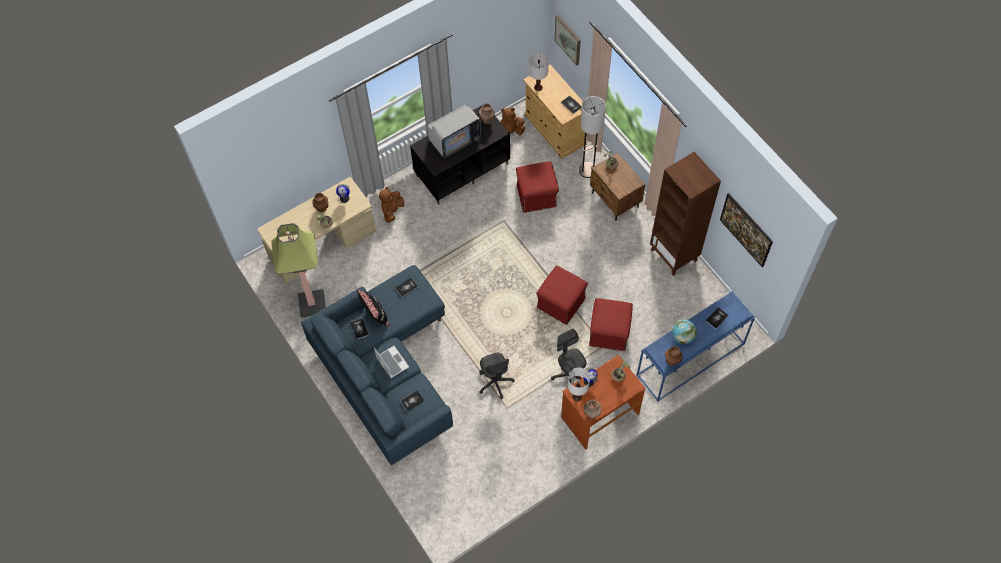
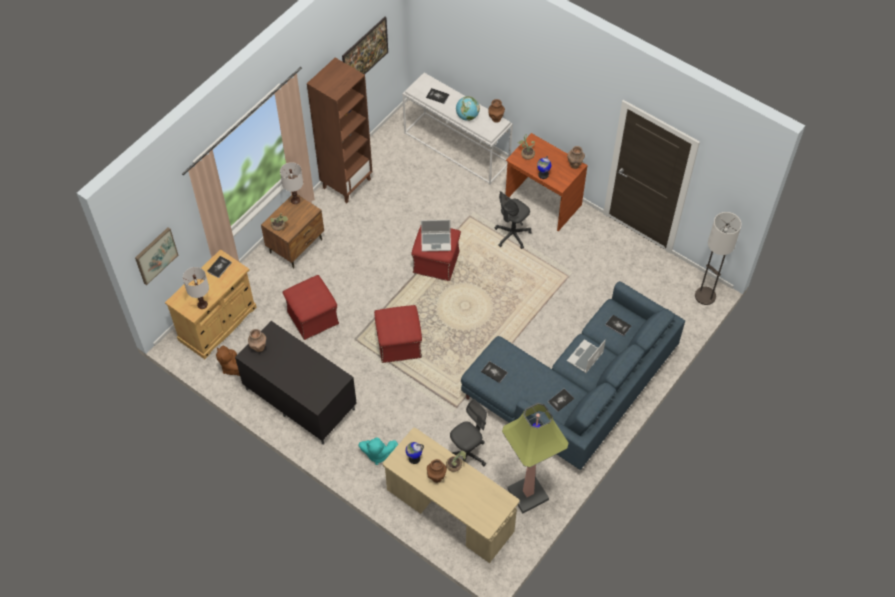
camera: 110 degrees left, 5 degrees down
(375, 315) = (539, 391): black pillow -> none
(392, 210) = (378, 454): brown plush toy -> turquoise plush toy
(454, 139) = (296, 372): television -> none
(495, 382) = (546, 293): grey office chair -> grey office chair (467, 454)
(559, 286) = (436, 242): none -> laptop
(576, 396) = (562, 180): white table lamp -> white table lamp (295, 200)
(587, 170) = (265, 279): floor lamp -> floor lamp (705, 296)
(609, 332) = (452, 215): red ottoman -> red ottoman (398, 344)
(690, 360) = (457, 148): blue console table -> white console table

